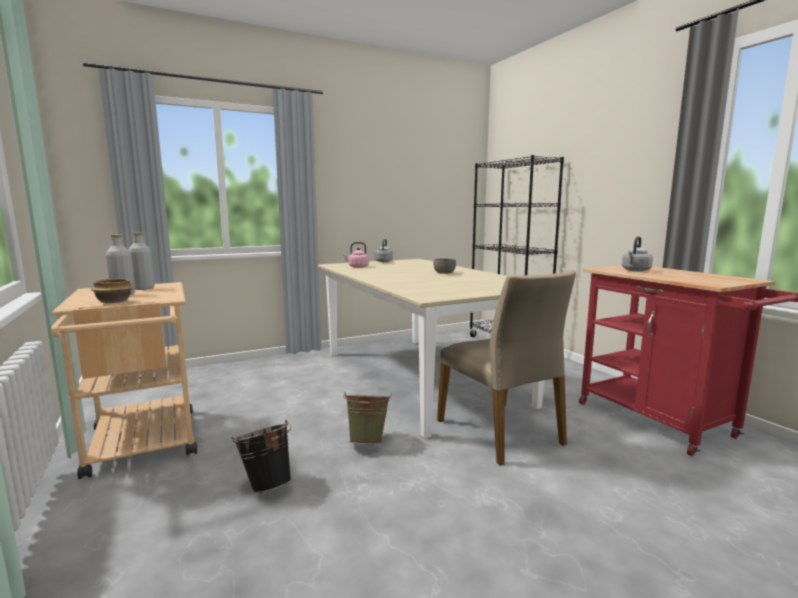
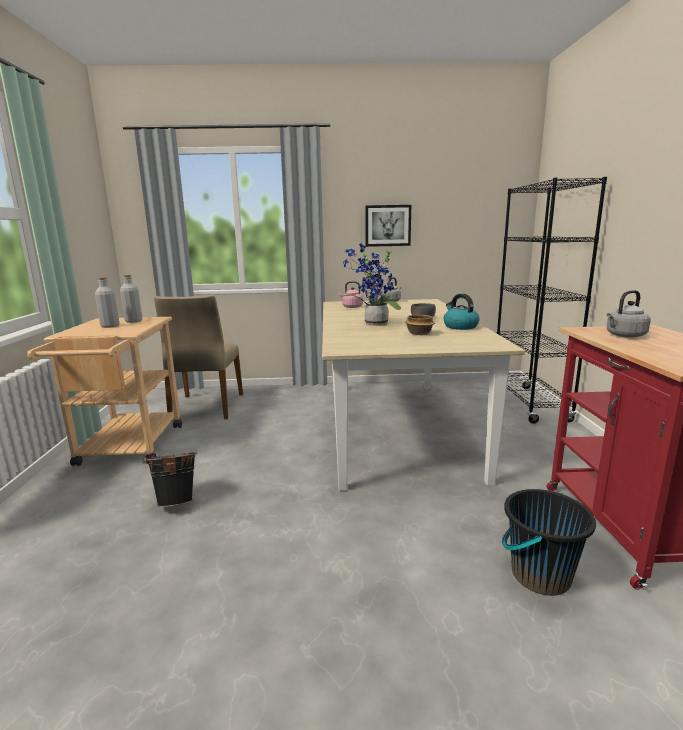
camera: 25 degrees right, 5 degrees up
(113, 301) = (88, 333): bowl -> bowl (418, 333)
(368, 441) = (287, 482): green bucket -> none
(372, 191) = (387, 225): none -> picture
(411, 278) = (373, 324): none -> potted plant
(485, 276) = (460, 326): none -> kettle
(501, 432) = (421, 502): beige chair -> beige chair (206, 407)
(631, 463) = (539, 575): none -> black bucket

